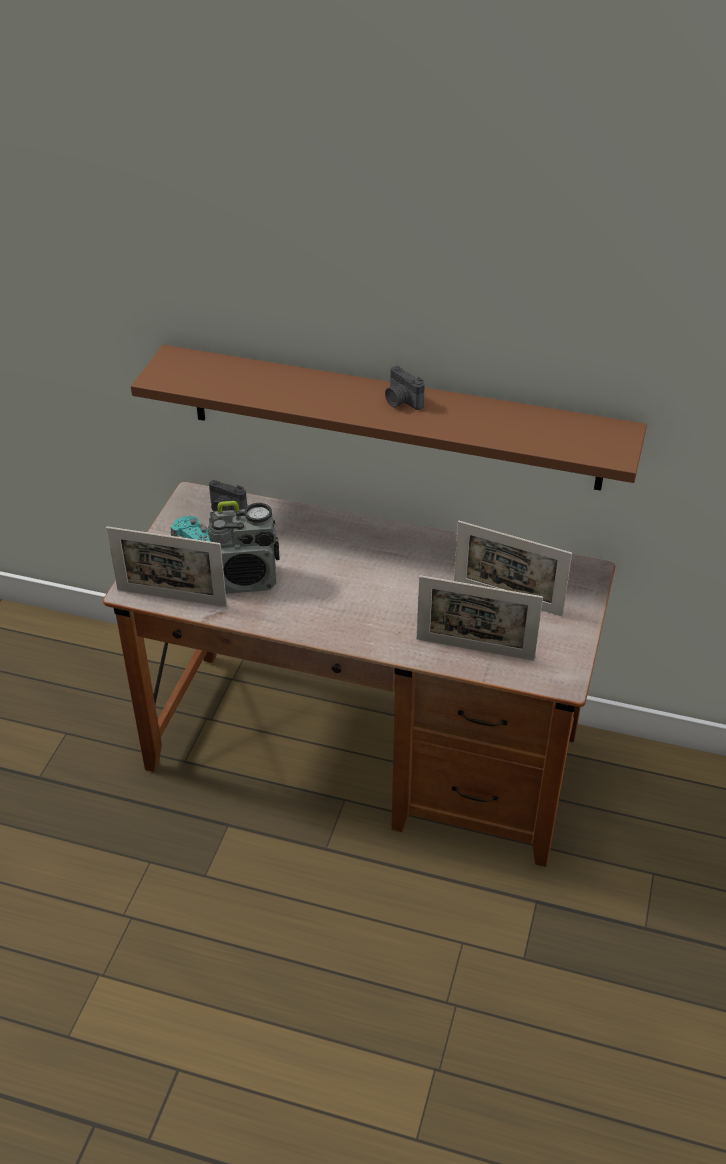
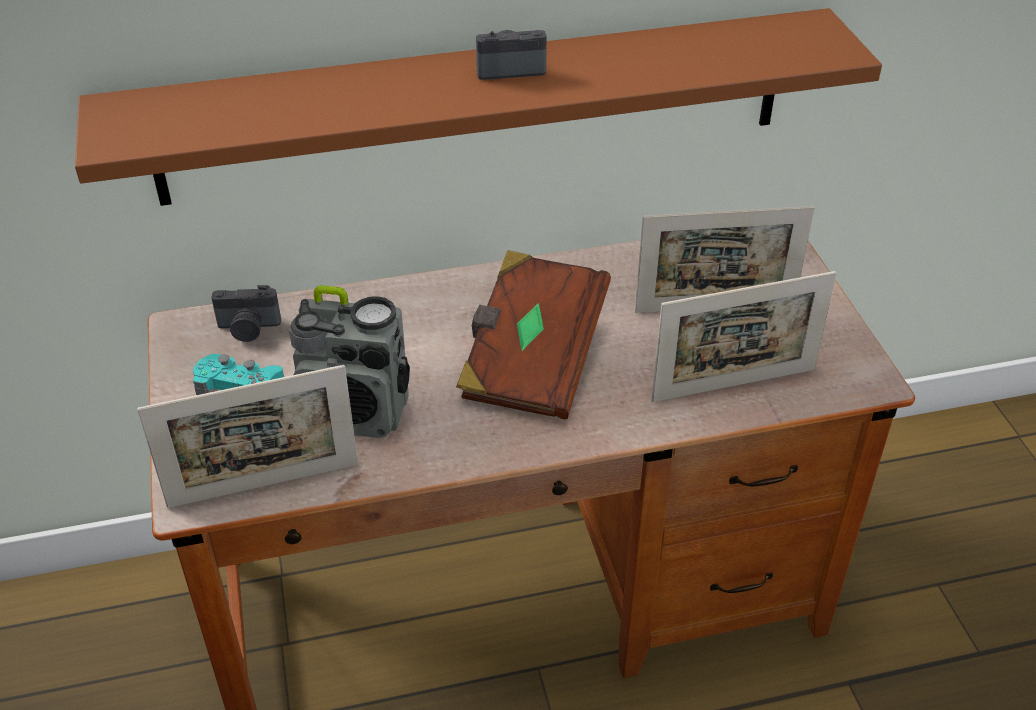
camera: 30 degrees left, 0 degrees up
(247, 579) = (357, 413): radio -> radio turned 45 degrees clockwise
(367, 588) = (531, 360): none -> brown book
(401, 401) = (509, 69): camera -> camera turned 150 degrees clockwise

